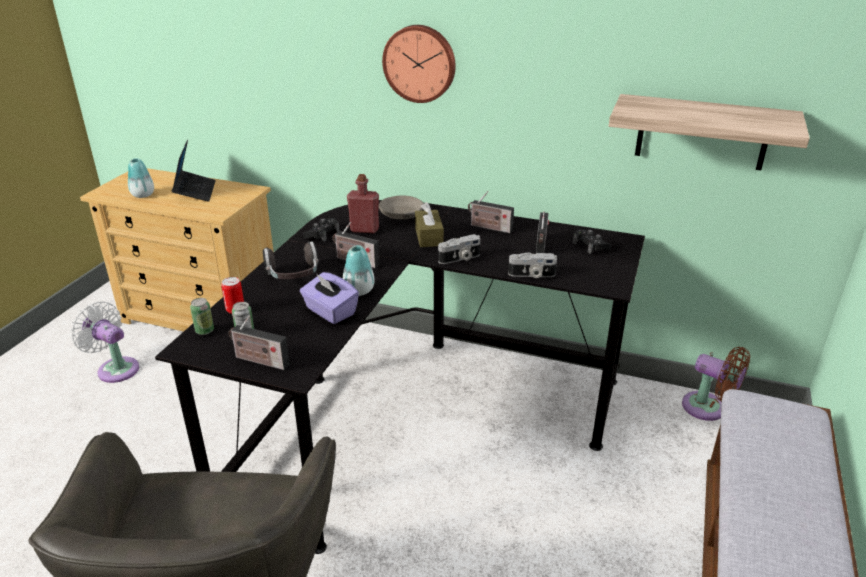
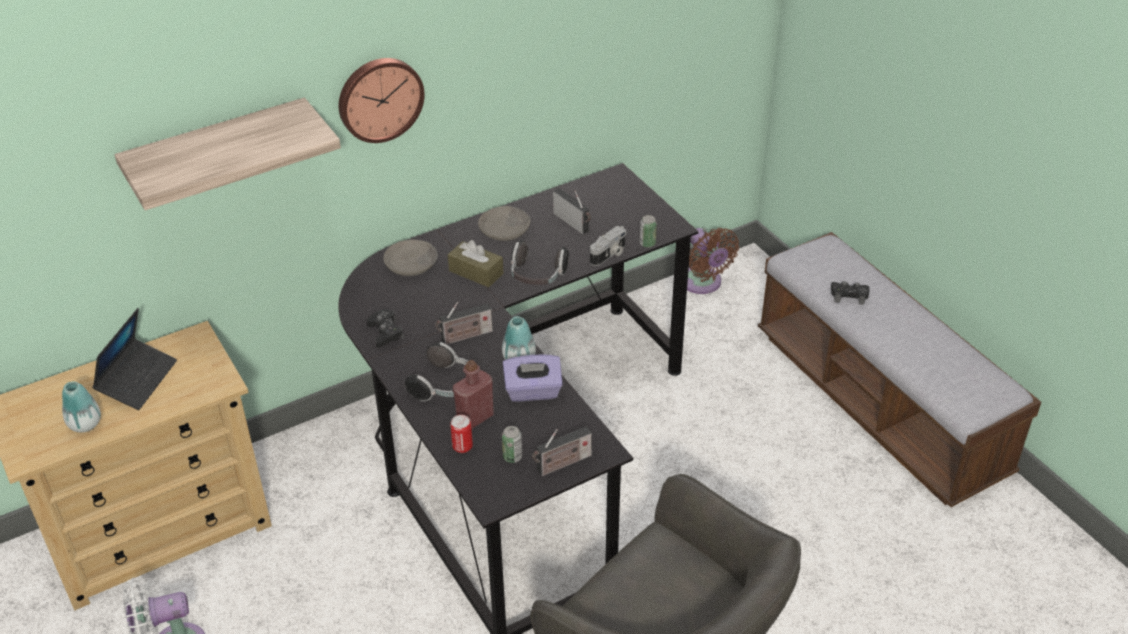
camera: 50 degrees left, 10 degrees up
(195, 191) = (137, 380): laptop -> laptop turned 75 degrees clockwise
(204, 331) = (476, 479): can -> can (647, 243)
(364, 229) = (411, 302): red bottle -> red bottle (475, 417)
(460, 259) = (537, 276): camera -> headphones
(489, 227) = (505, 231): radio -> grey bowl
(590, 246) = (604, 198): black game controller -> black game controller (849, 295)
(702, 132) = (651, 52): shelf -> shelf (218, 154)
(708, 408) = (703, 283): brown fan -> brown fan turned 75 degrees clockwise

